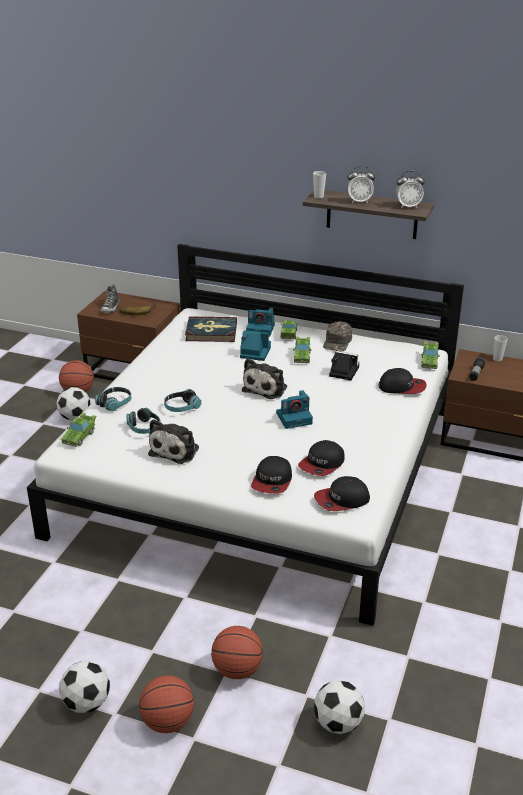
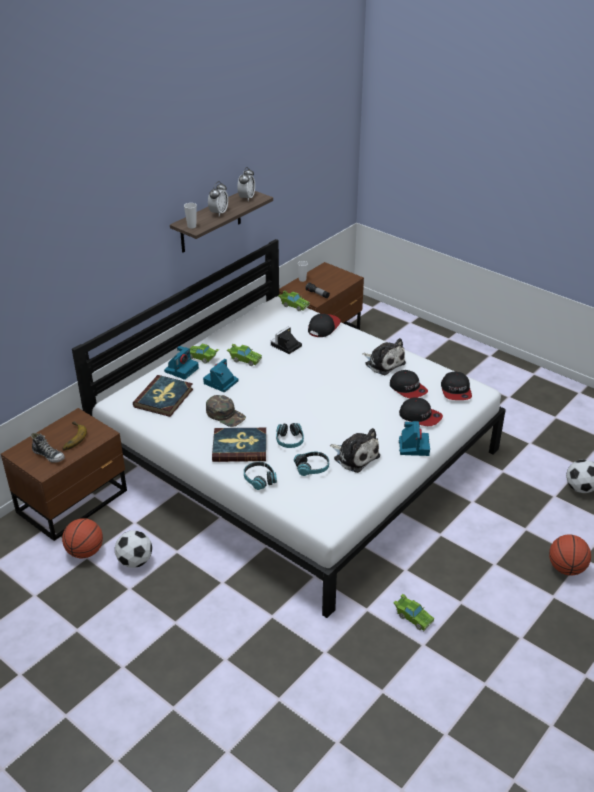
camera: 70 degrees left, 5 degrees up
(80, 436) = (306, 509): green toy car -> green toy car (412, 617)
(87, 703) = (540, 610): football -> none
(158, 383) = (239, 447): none -> book
(237, 670) = (524, 523): basketball -> none
(266, 388) = (286, 389): plush toy -> plush toy (383, 363)
(294, 418) = (340, 386): camera -> camera (413, 446)
(337, 342) = (233, 337): green cap -> green cap (225, 415)

